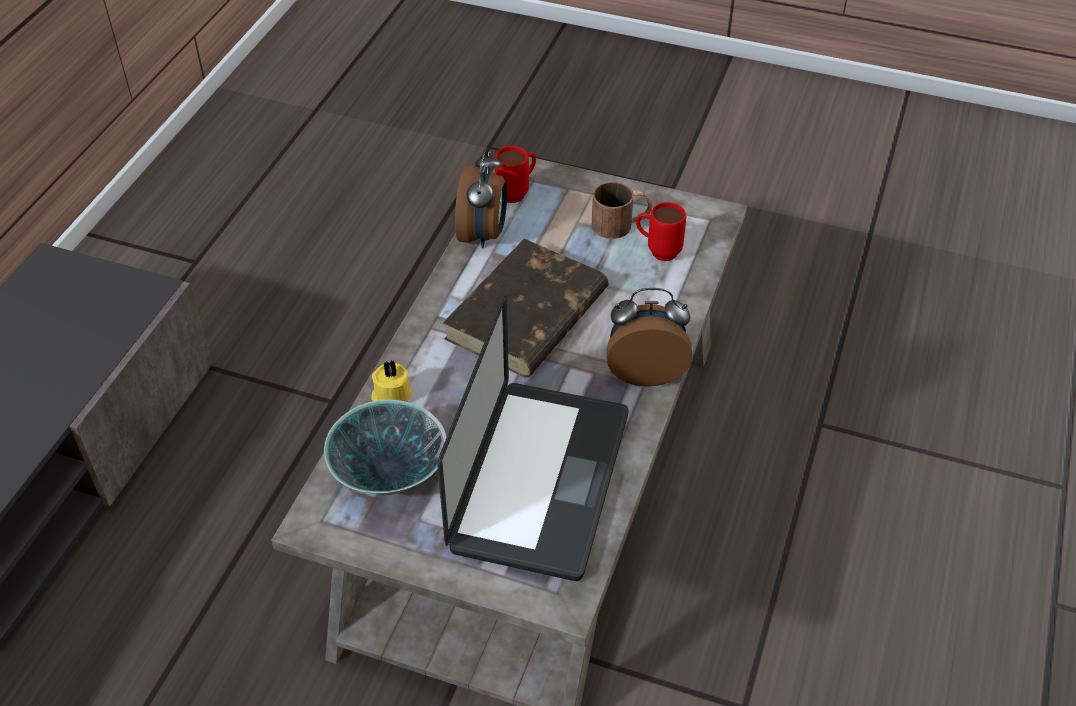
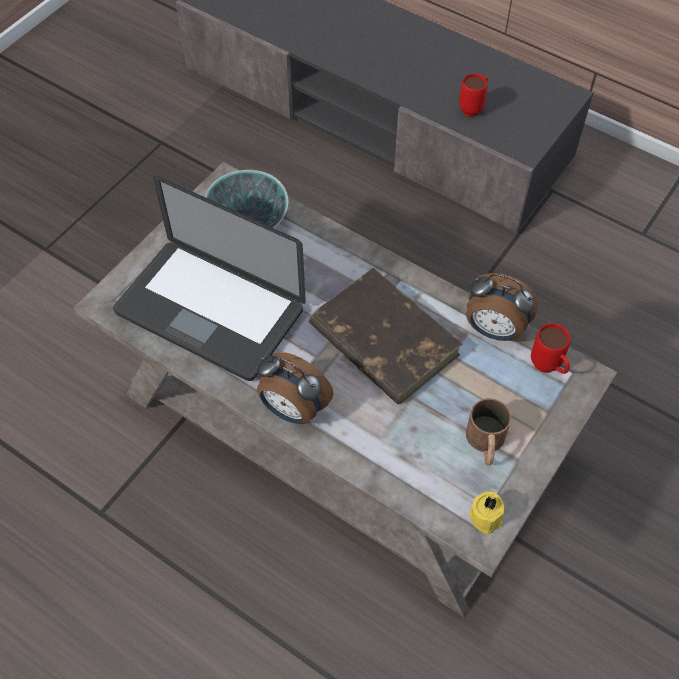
camera: 105 degrees right, 10 degrees up
(391, 396) = (323, 238): yellow candle -> yellow candle (486, 516)
(645, 370) = (293, 409): alarm clock -> alarm clock turned 105 degrees clockwise
(657, 251) = (440, 464): red mug -> red mug (473, 107)

